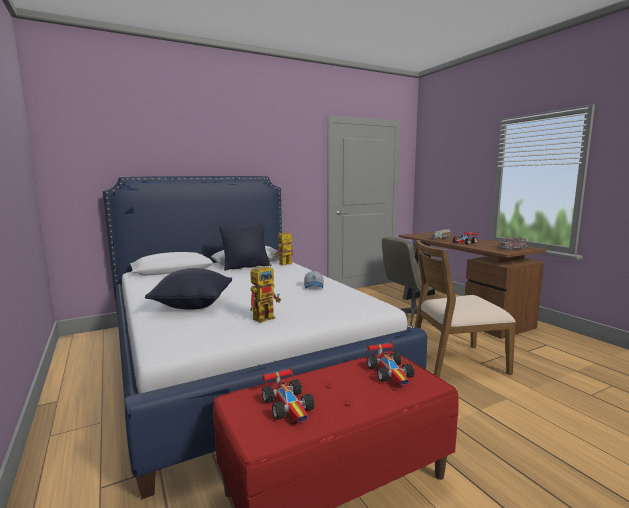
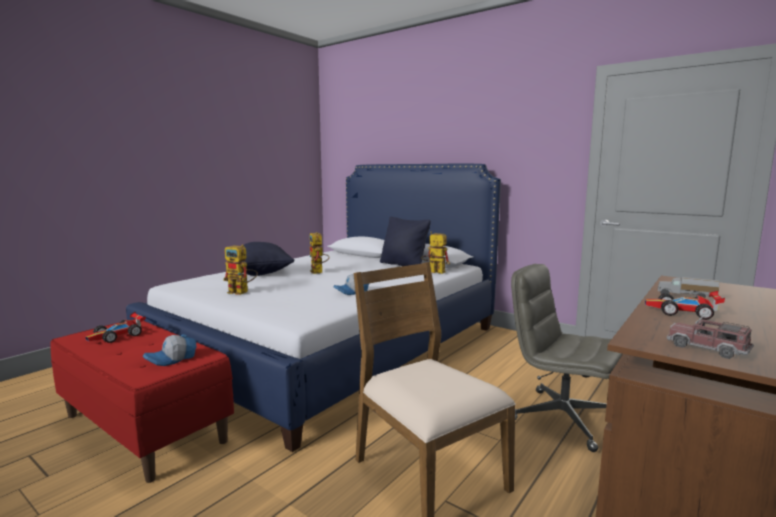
camera: 65 degrees right, 0 degrees up
(229, 288) = (318, 272): none -> toy robot
(390, 372) = (172, 359): toy car -> cap

